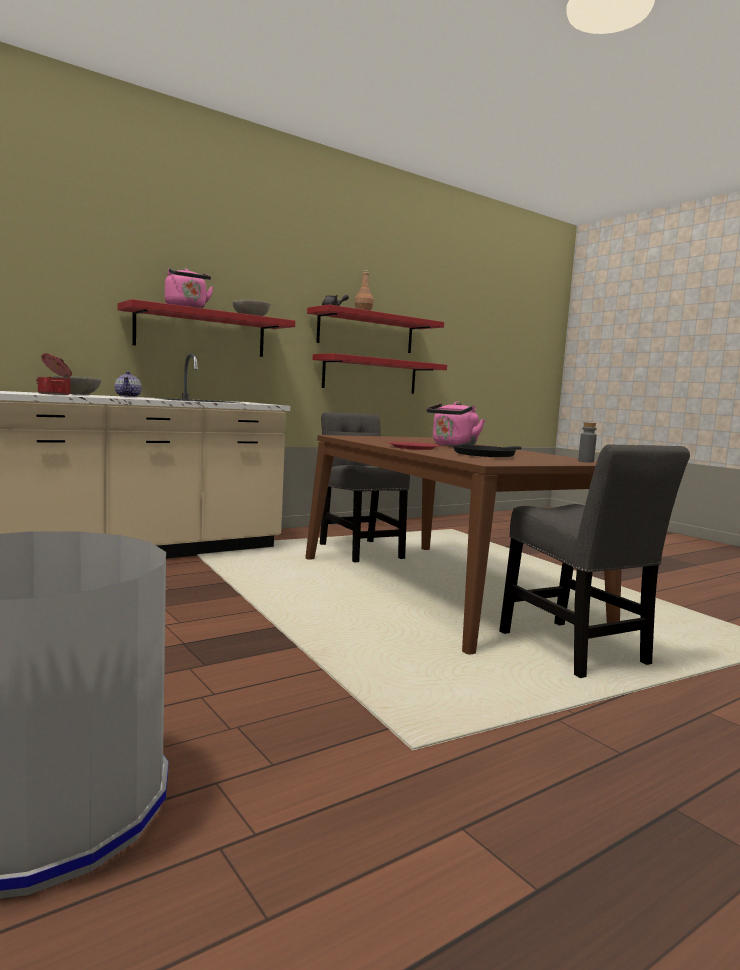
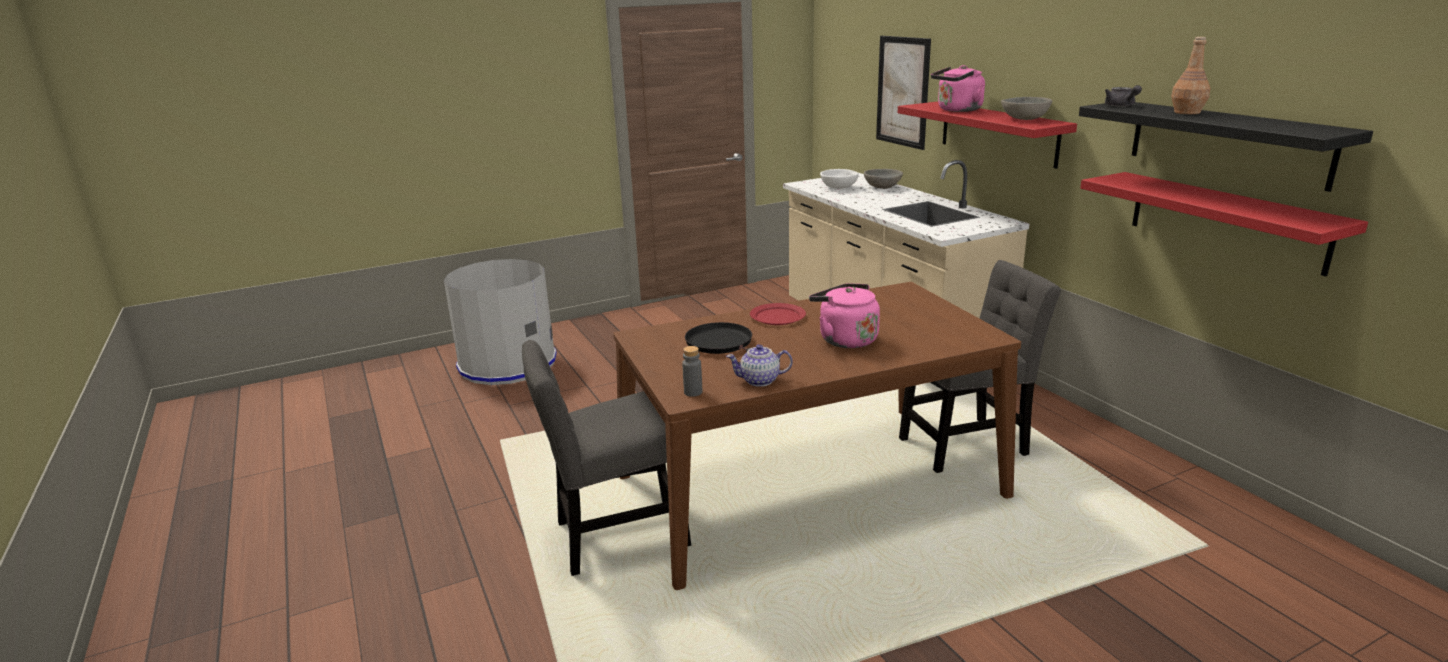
camera: 100 degrees right, 15 degrees up
(55, 394) = (839, 187): cooking pot -> white bowl
(58, 290) = (902, 91): none -> picture
(128, 396) = (916, 195): teapot -> teapot (760, 380)
(366, 332) = (1227, 143): red shelf -> black shelf

